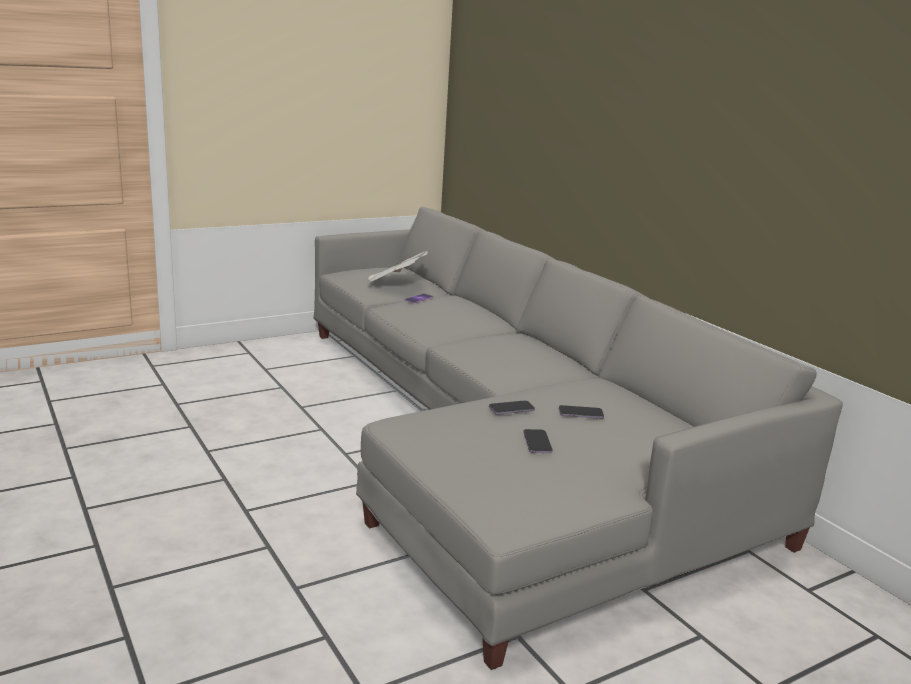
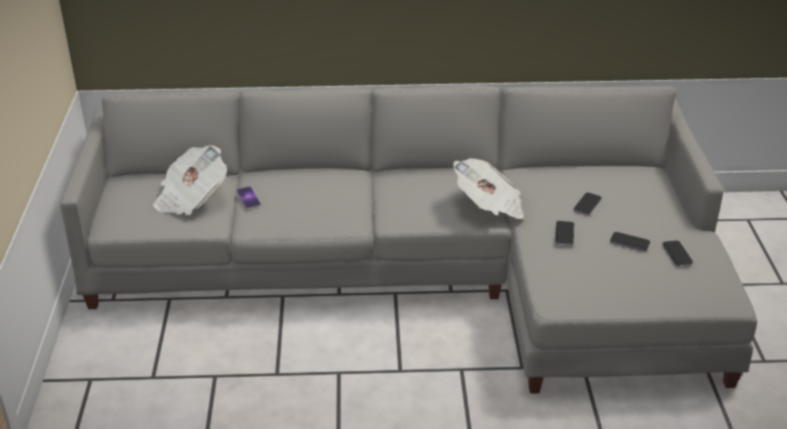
camera: 60 degrees left, 15 degrees up
(519, 374) = (489, 206): none -> newspaper
(549, 473) = (677, 254): none -> phone

